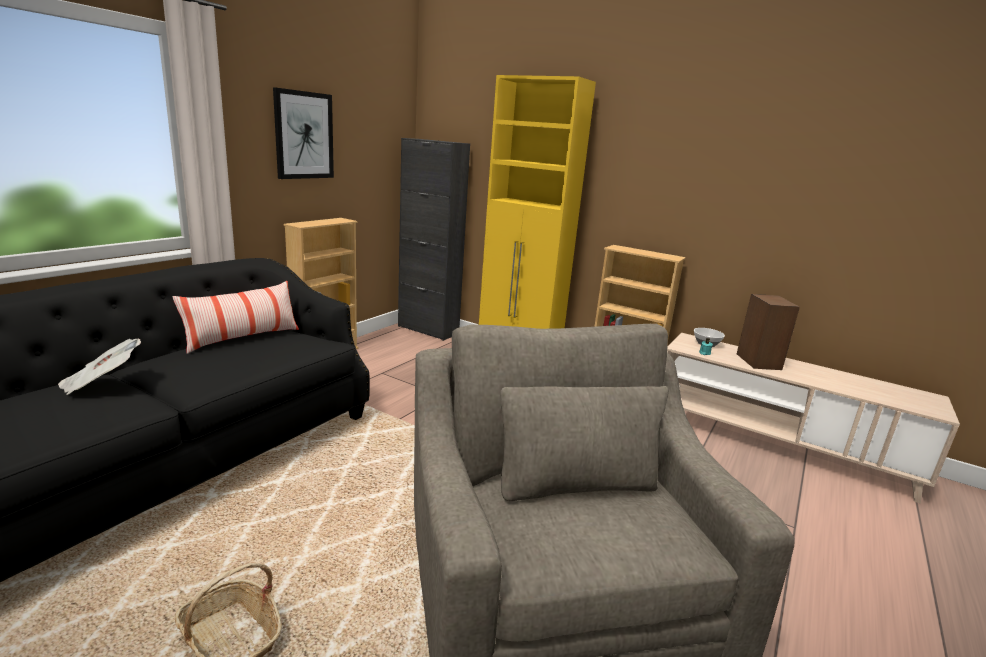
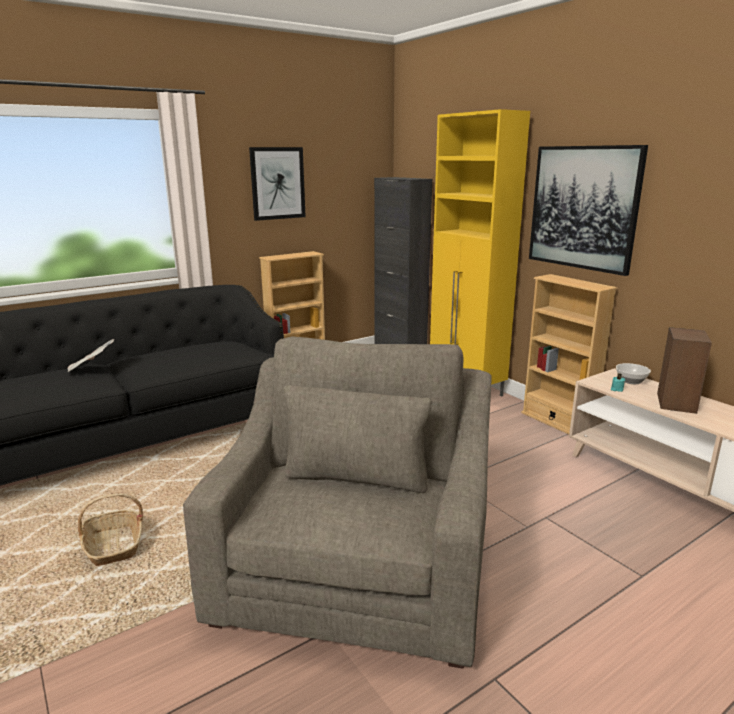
camera: 25 degrees right, 0 degrees up
(242, 338) = (199, 346): pillow -> none
(651, 181) = (583, 208): none -> picture

